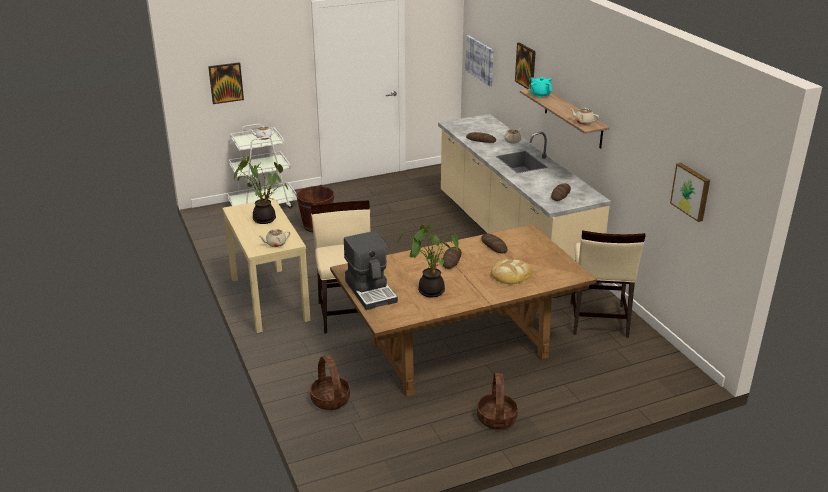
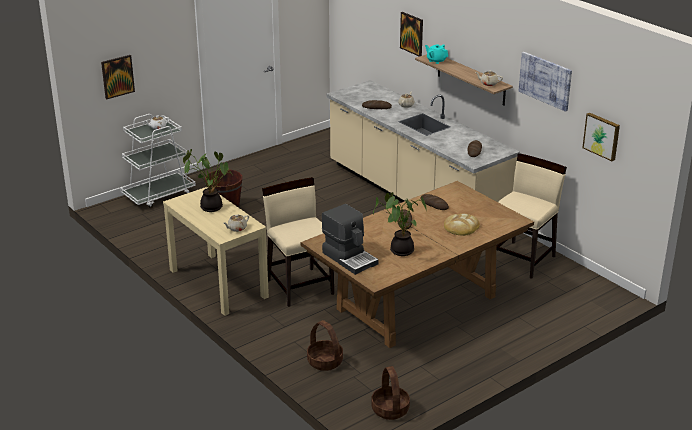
camera: 15 degrees left, 0 degrees up
(480, 60) = (353, 28): picture -> picture (545, 80)
(497, 418) = (475, 353): basket -> basket (390, 409)
(598, 320) = (523, 259): beige chair -> beige chair turned 135 degrees counterclockwise

